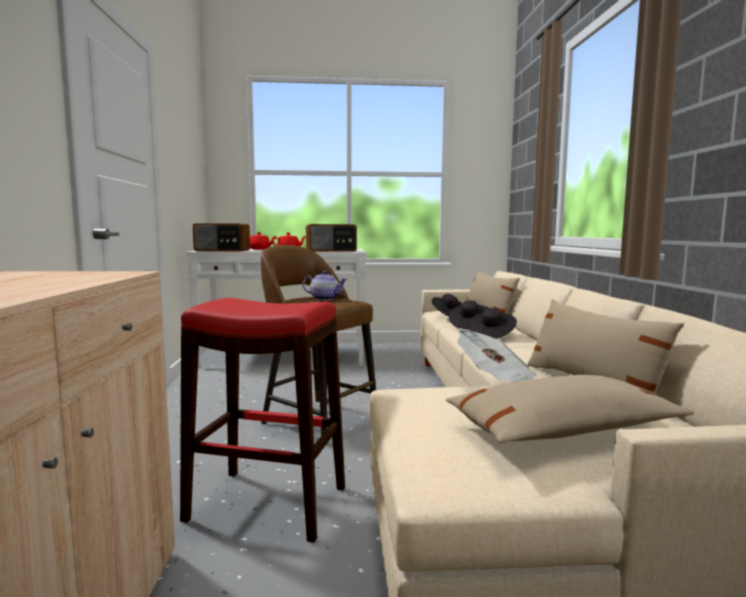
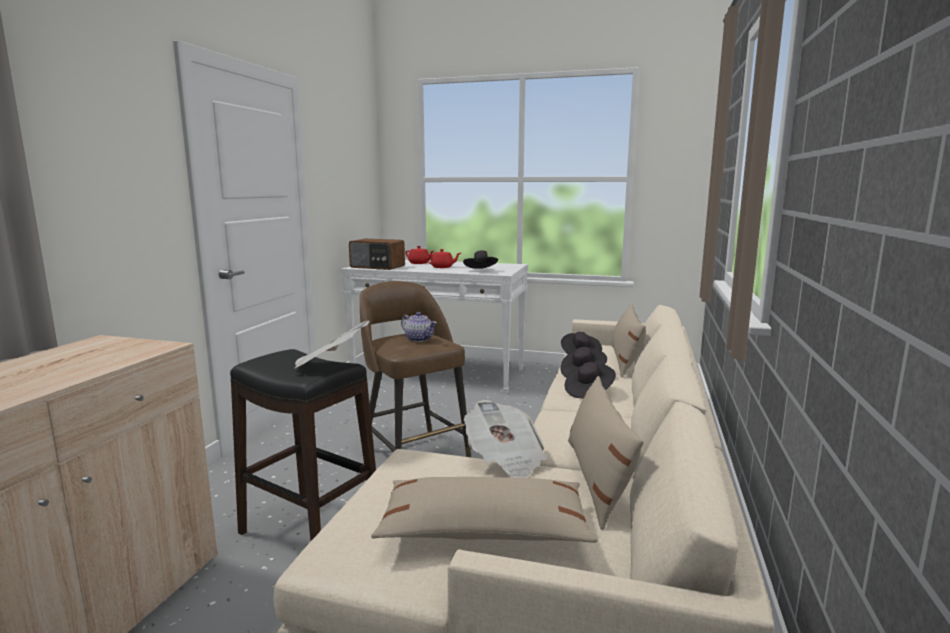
camera: 20 degrees right, 5 degrees up
(267, 504) = (309, 531): red stool -> black stool
(301, 303) = (330, 365): none -> newspaper
(331, 251) = (481, 271): radio -> black hat

